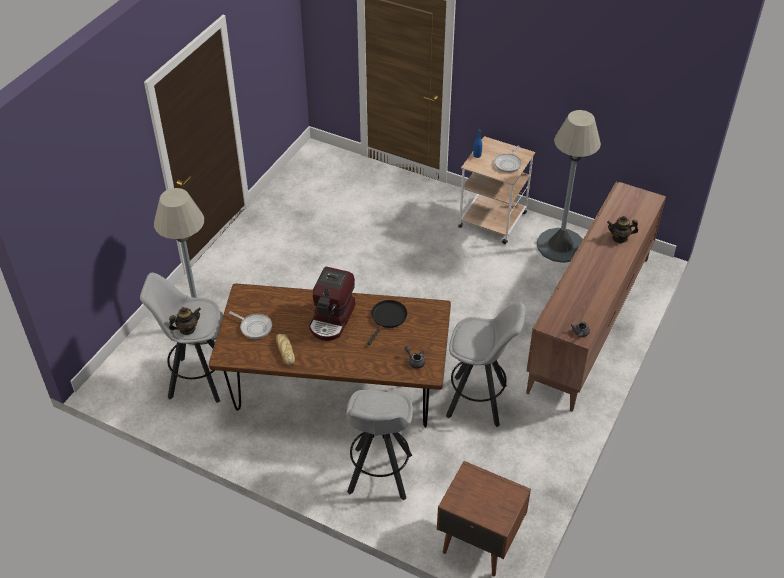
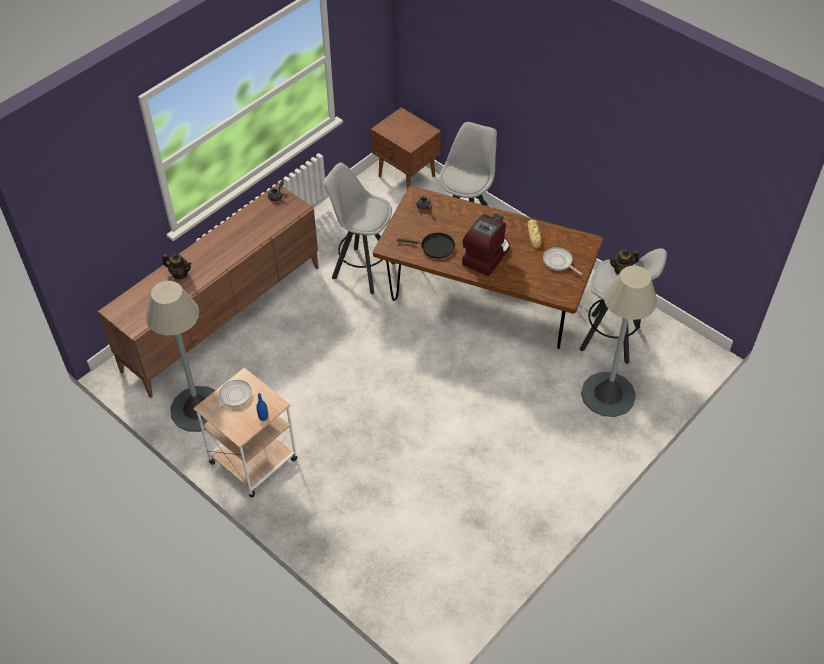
camera: 165 degrees left, 5 degrees up
(388, 318) = (435, 247): black frying pan -> black frying pan turned 120 degrees counterclockwise

